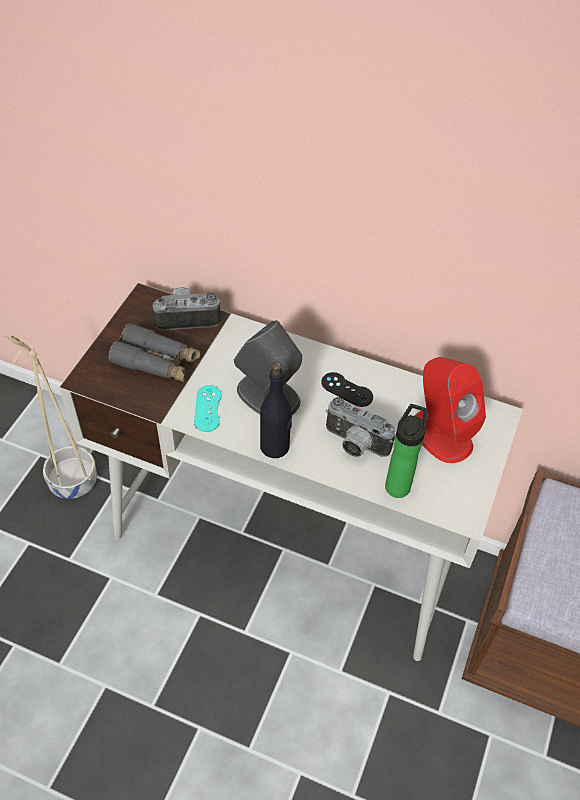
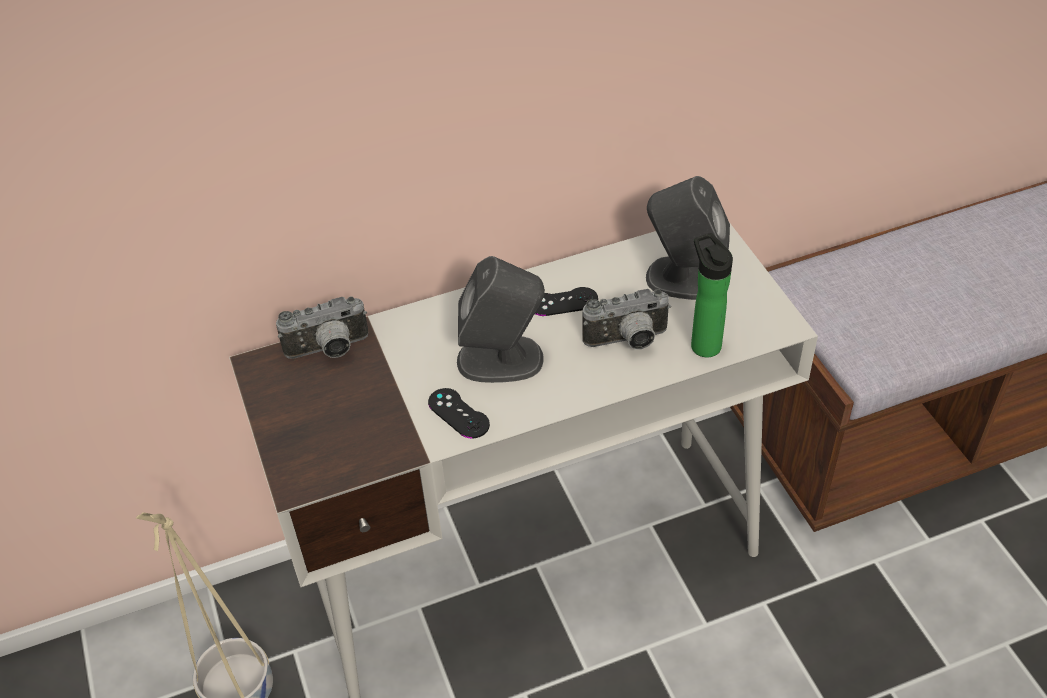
camera: 40 degrees left, 5 degrees down
(156, 362) = (351, 412): grey binoculars -> none
(188, 317) = (329, 350): camera -> camera turned 150 degrees counterclockwise
(208, 408) = (458, 413): turquoise game controller -> black game controller
(275, 446) = (563, 396): black bottle -> none
(440, 434) = (685, 278): red speaker -> grey speaker

